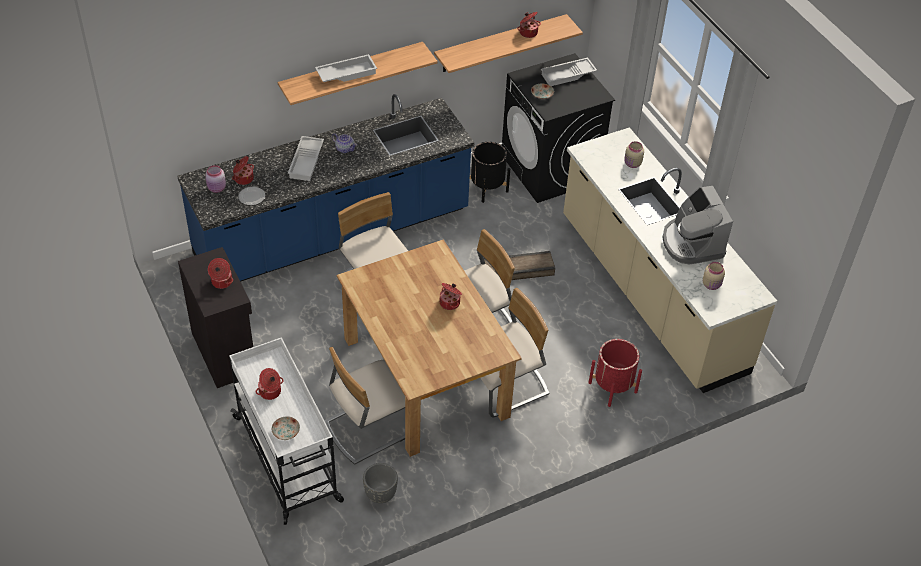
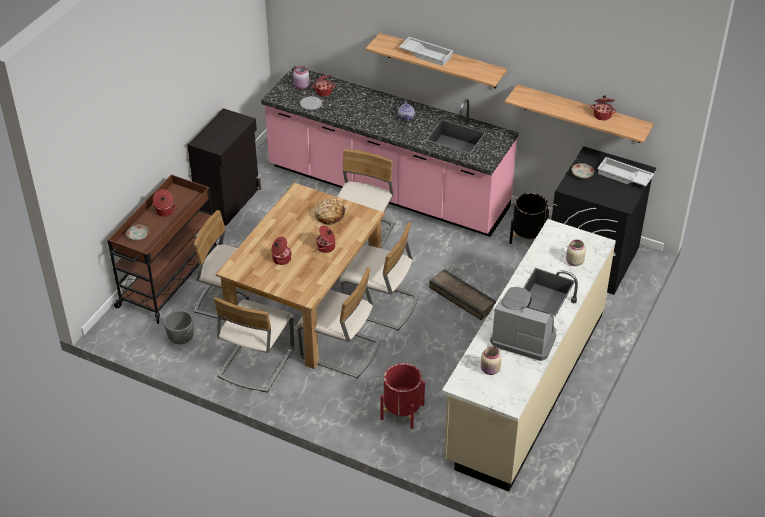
camera: 55 degrees right, 5 degrees down
(221, 282) = (224, 134): cooking pot -> cooking pot (281, 259)
(288, 460) = (169, 280): white cart -> brown cart
(307, 162) = (372, 108): white tray -> none
(333, 234) = (387, 189): blue counter -> pink counter
(409, 276) = (330, 215): none -> bread
(464, 455) = (255, 363): none -> beige chair
(691, 243) = (524, 337): coffee machine -> coffee machine turned 75 degrees clockwise

